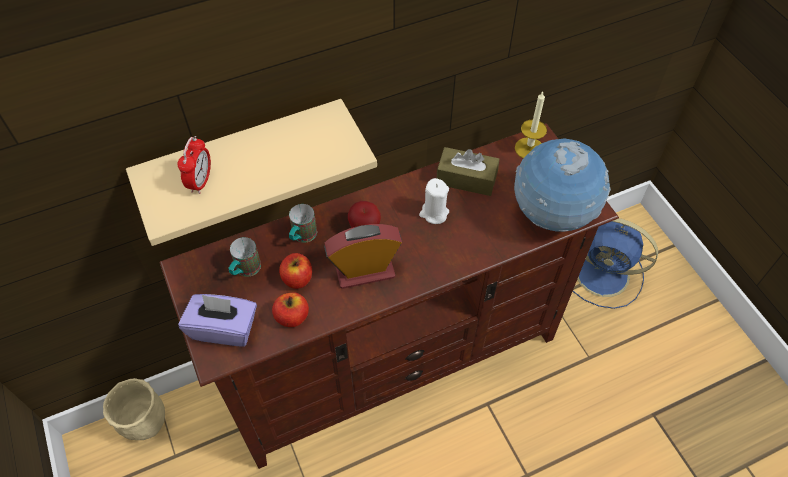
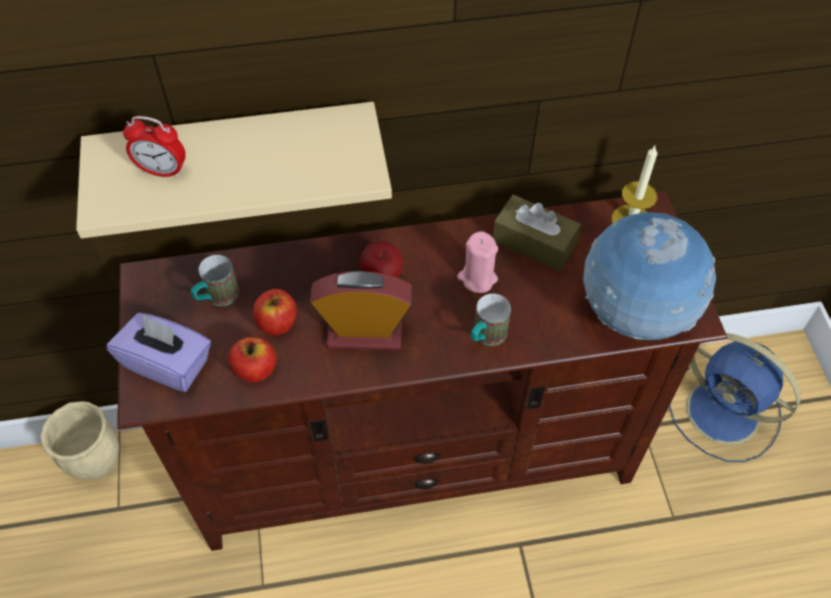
camera: 15 degrees right, 0 degrees up
(200, 182) = (163, 171): alarm clock -> alarm clock turned 75 degrees clockwise
(302, 237) = (300, 271): mug -> mug (485, 337)
(434, 213) = (477, 278): white candle -> pink candle

